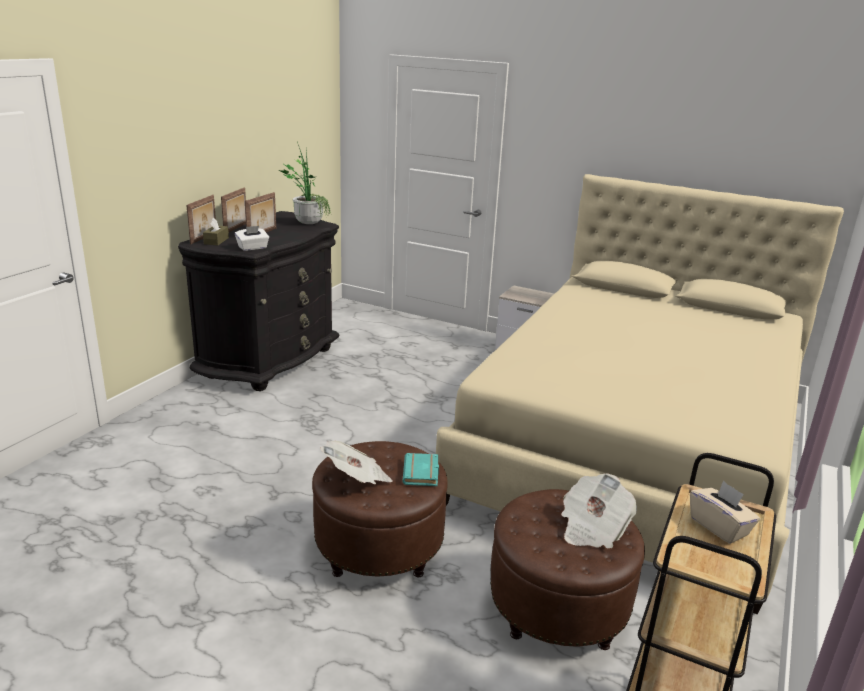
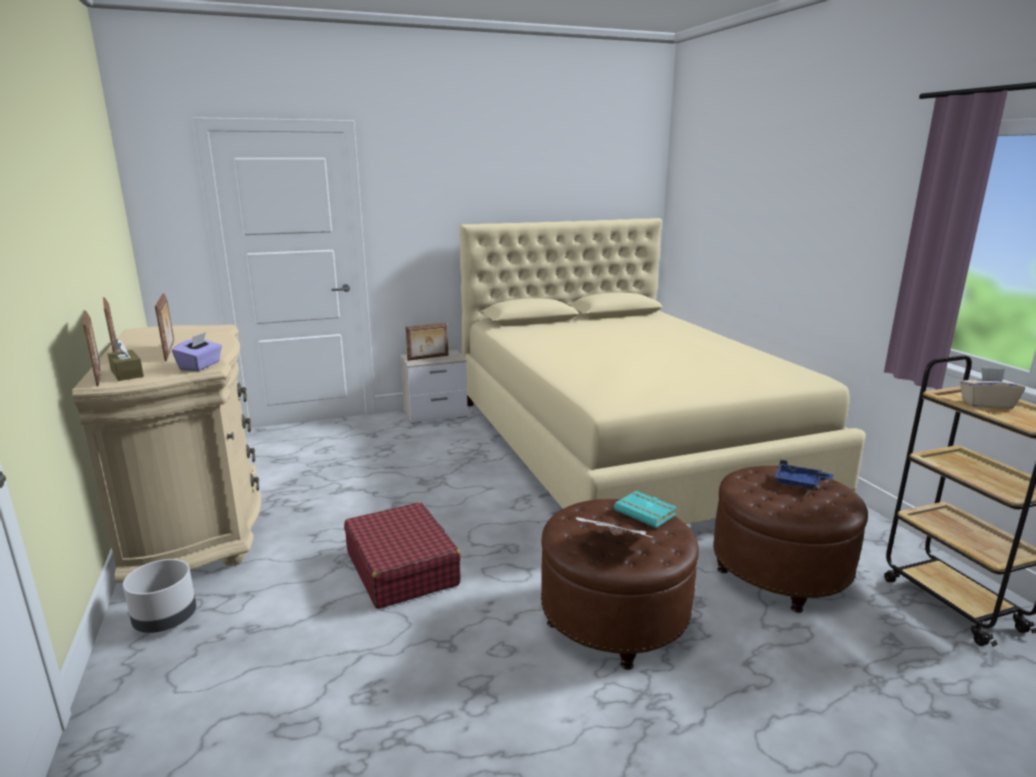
camera: 45 degrees left, 5 degrees down
(191, 402) = (165, 621): none -> grey planter
(253, 248) = (200, 366): white tissue box -> purple tissue box
(272, 361) = (200, 528): black dresser -> beige dresser
(306, 222) = (192, 330): potted plant -> none
(324, 440) = (402, 568): none -> red suitcase
(527, 295) = (428, 358): none -> picture frame
(592, 528) = (799, 483): newspaper -> blue tray

